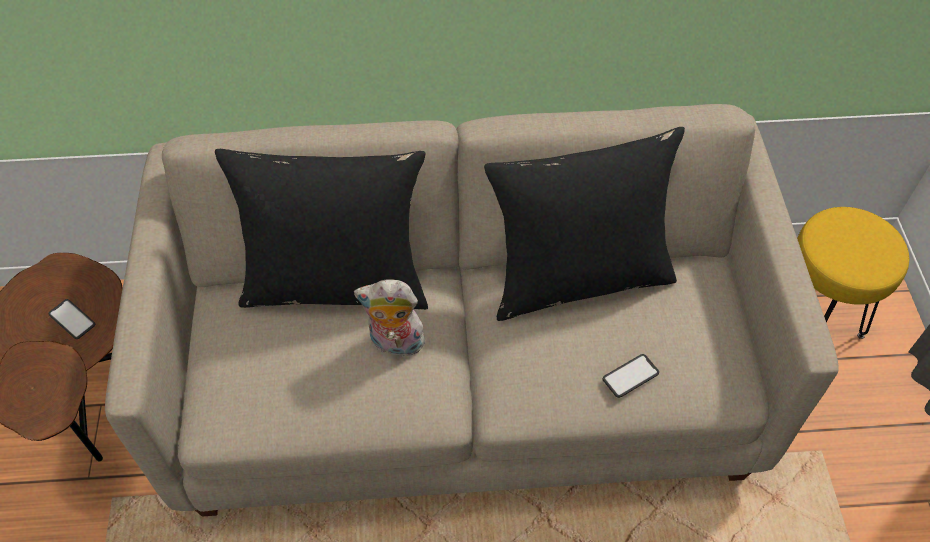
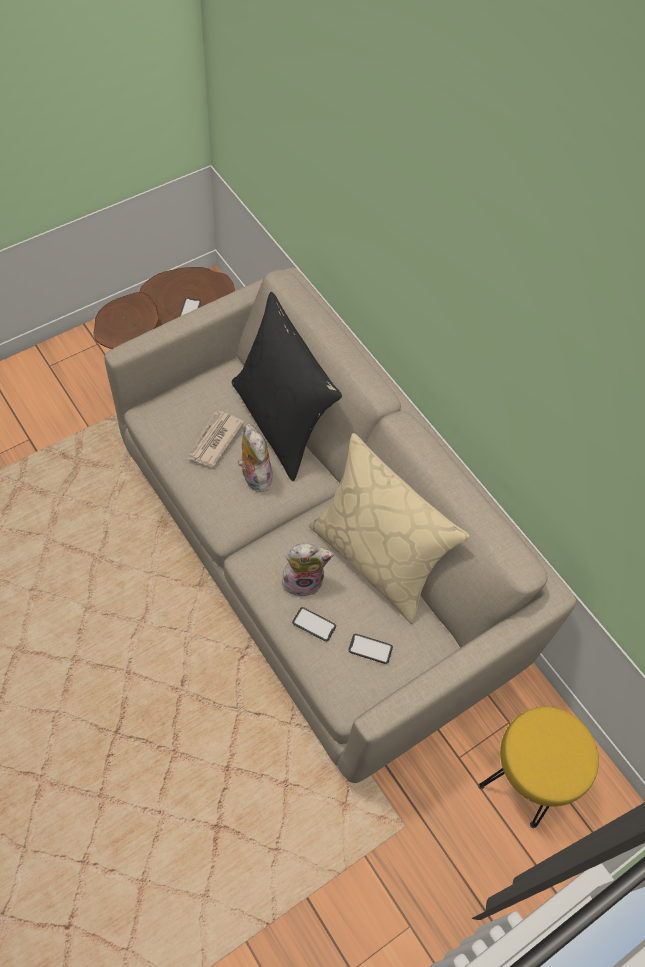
camera: 55 degrees right, 5 degrees up
(314, 364) = (214, 440): none -> newspaper
(566, 360) = (303, 580): none -> plush toy
(578, 276) = (376, 559): black pillow -> beige pillow
(688, 335) = (370, 649): none -> phone

